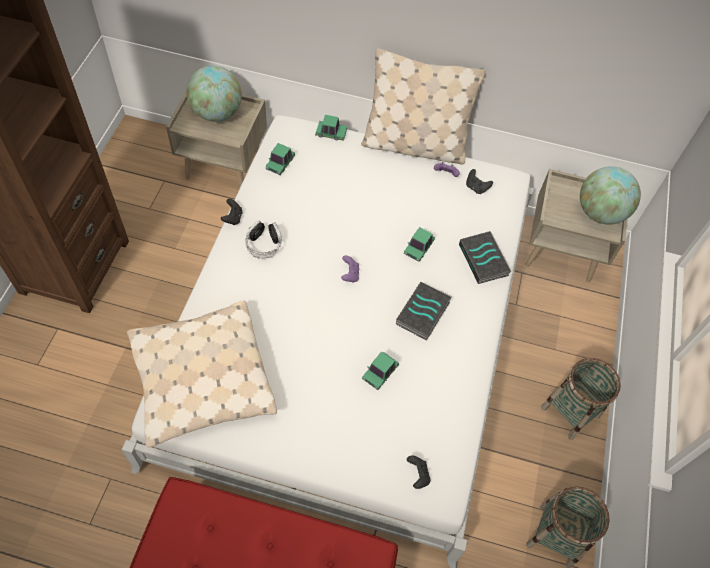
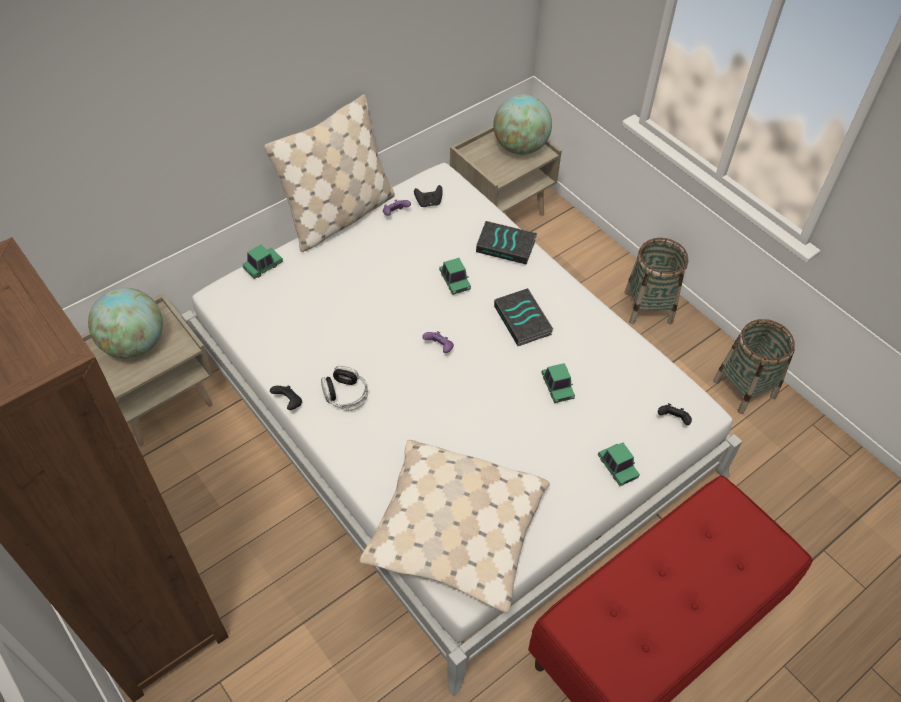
camera: 50 degrees left, 5 degrees down
(280, 163) = (259, 326): toy car -> toy car (617, 467)

